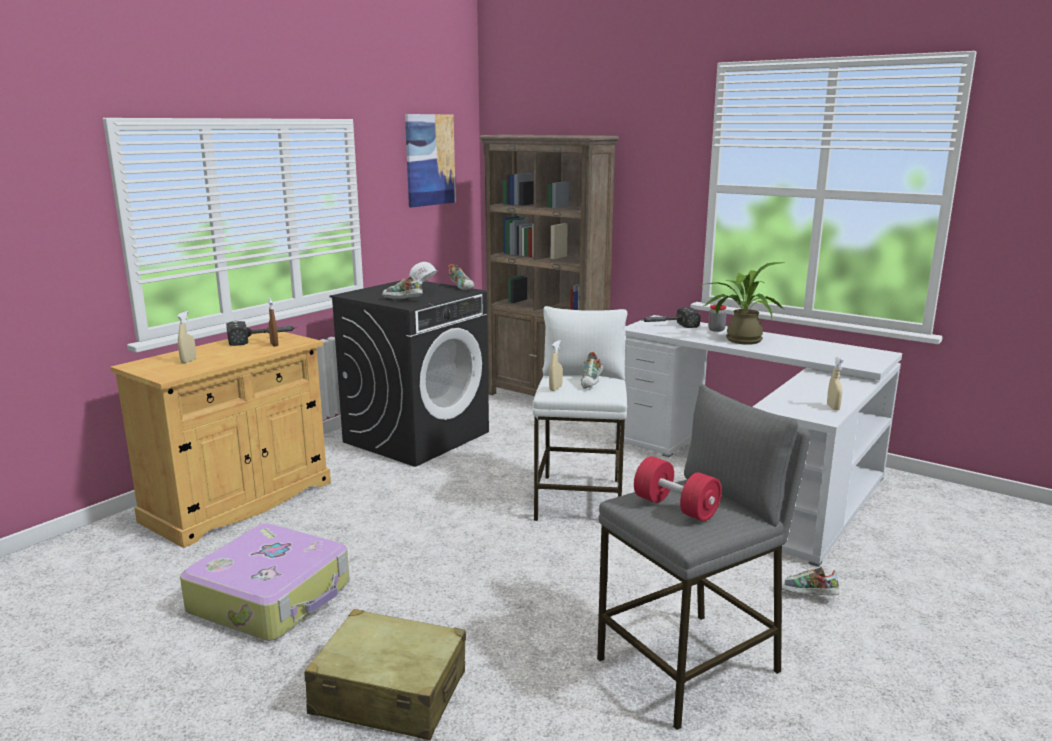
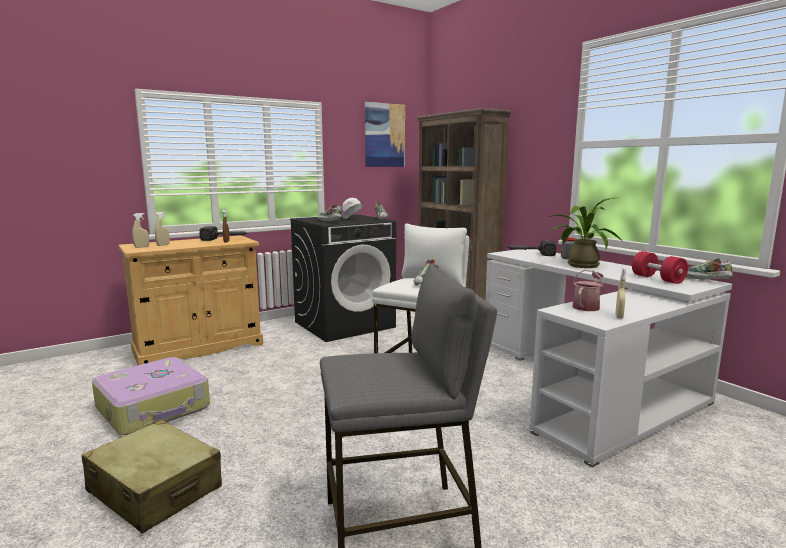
camera: 20 degrees right, 5 degrees down
(555, 388) = (394, 284): beige spray bottle -> beige spray bottle (141, 247)
(675, 507) = (371, 368): red dumbbell -> red dumbbell (657, 279)
(792, 398) = (587, 306): none -> watering can
(806, 596) = (559, 491): shoe -> shoe (705, 281)

